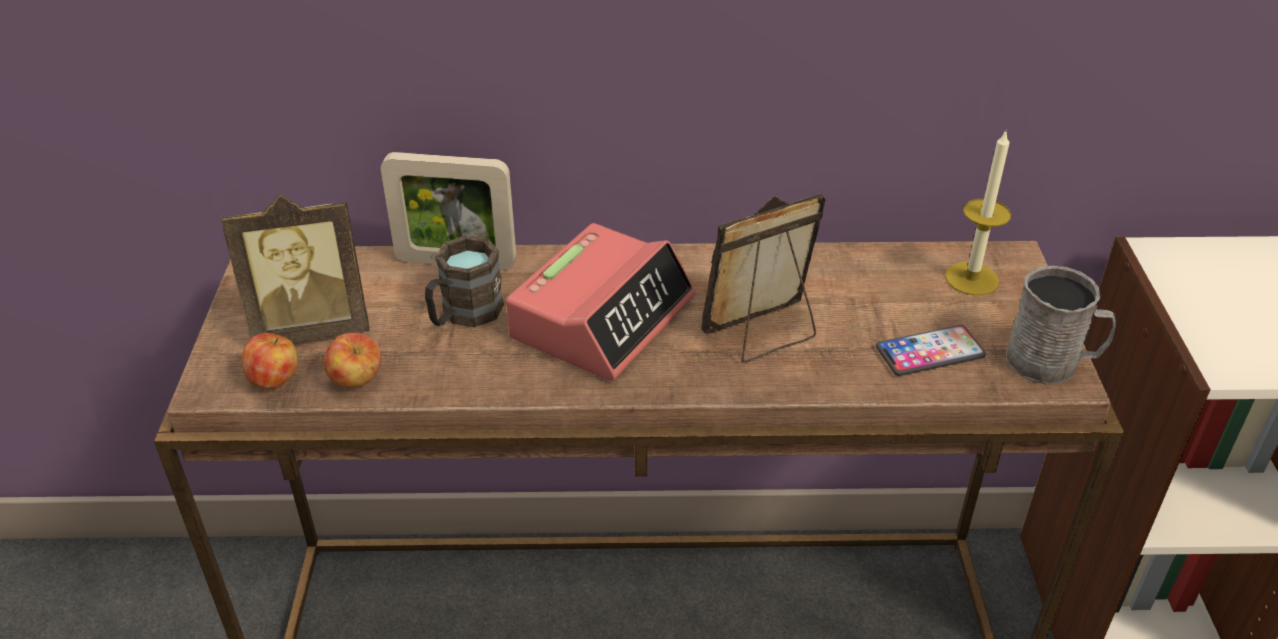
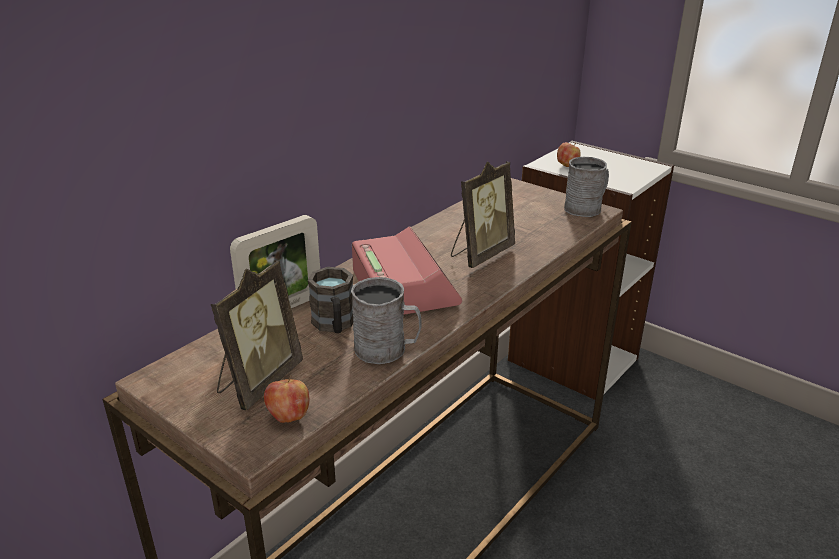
camera: 50 degrees left, 10 degrees down
(356, 381) = (337, 385): apple -> apple (567, 165)
(457, 378) = (387, 349): none -> grey mug
(763, 334) = (480, 254): picture frame -> picture frame turned 150 degrees counterclockwise
(929, 352) = (546, 226): phone -> none
(971, 279) = (512, 197): candle -> none

